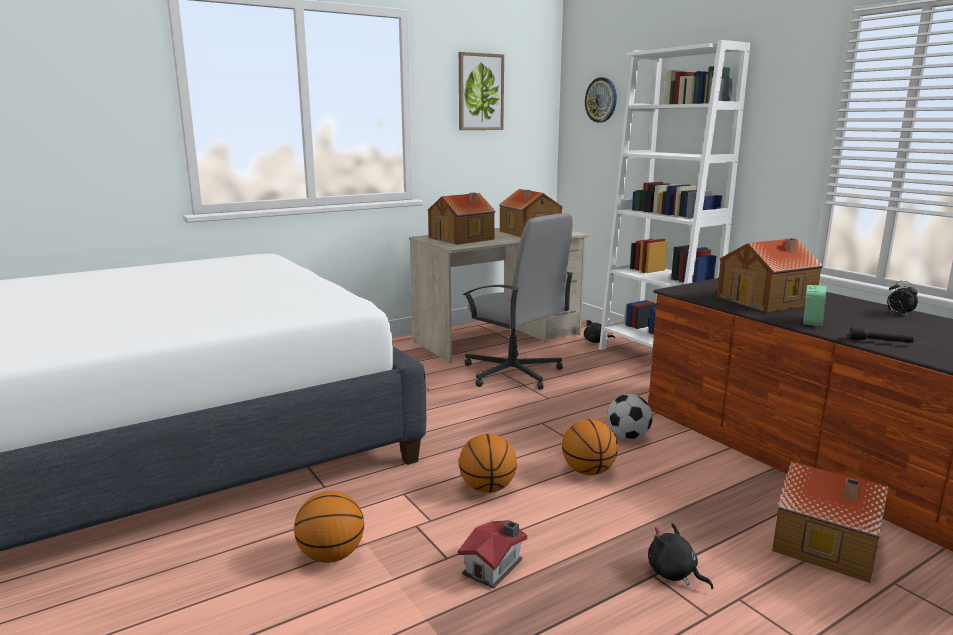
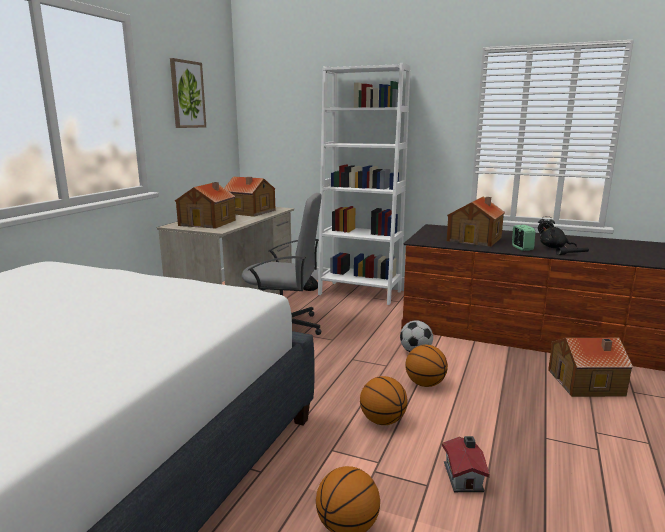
camera: 35 degrees left, 0 degrees up
(601, 100) = (280, 103): wall clock -> none
(674, 574) = (552, 432): black plush toy -> black plush toy (554, 247)

